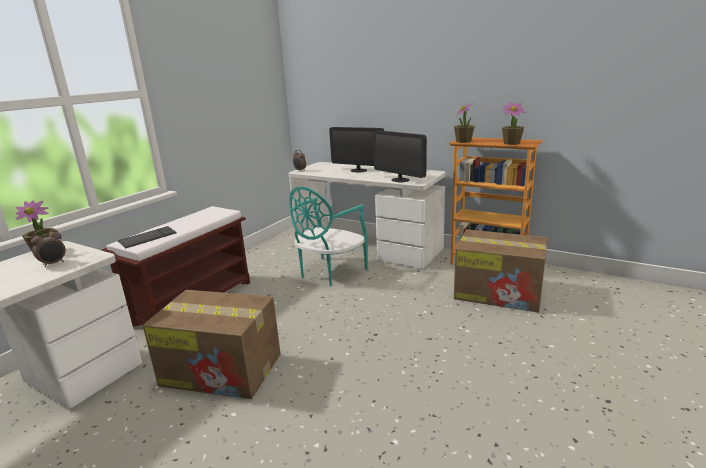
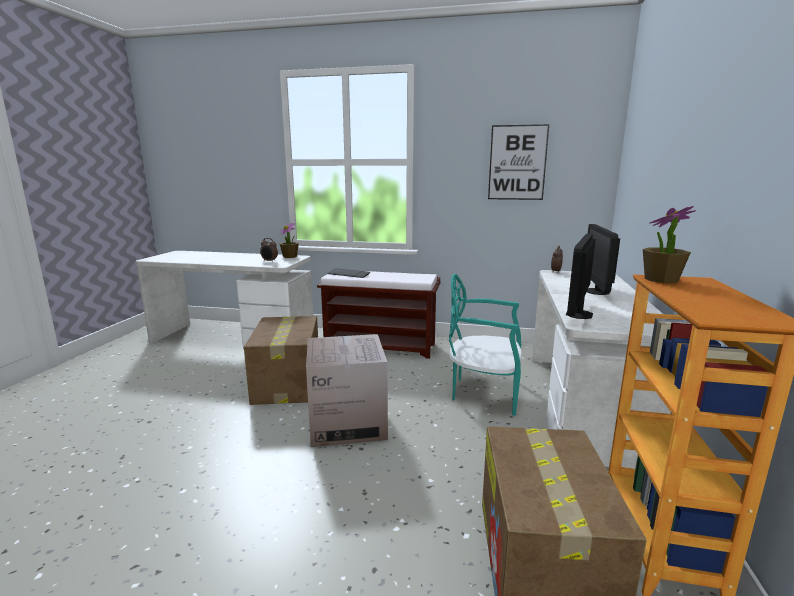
camera: 70 degrees right, 5 degrees down
(231, 86) = (517, 163): none -> picture
(332, 337) = (347, 422): none -> cardboard box
(512, 143) = (704, 306): potted plant -> none

